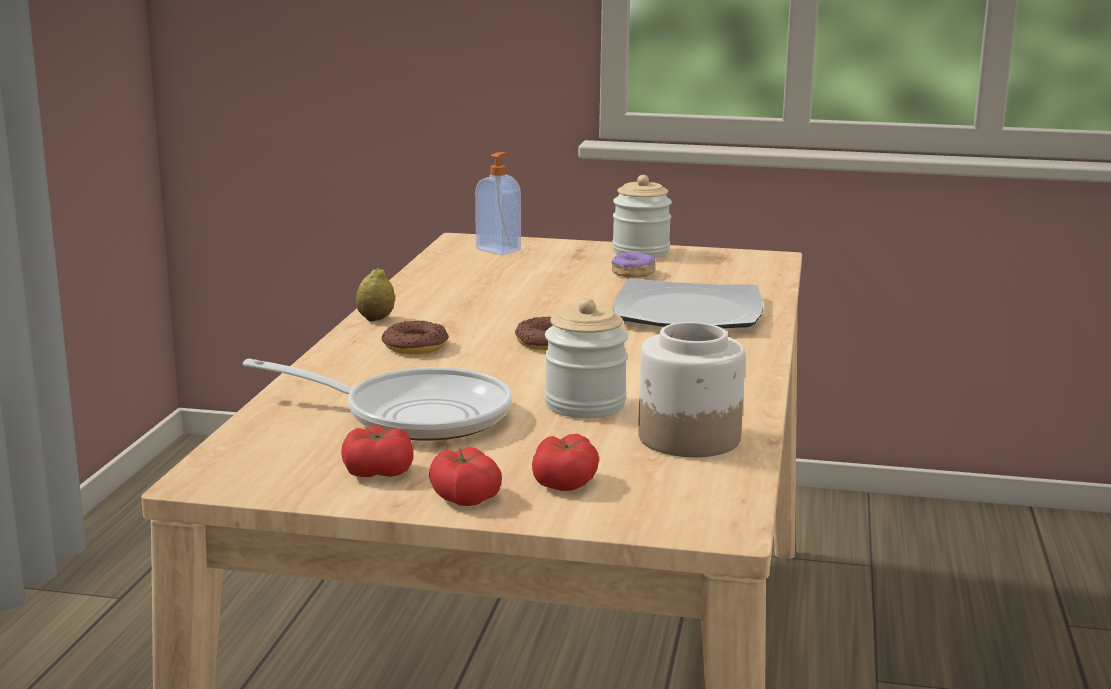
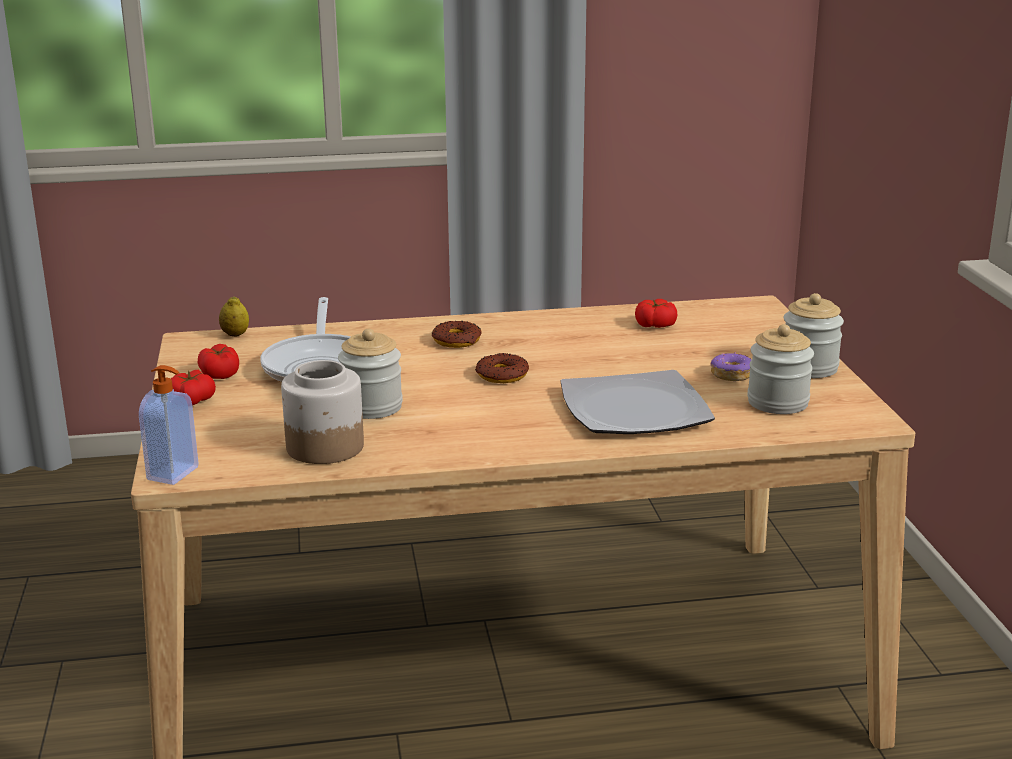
camera: 70 degrees right, 5 degrees up
(376, 319) = (507, 319): lemon -> lemon (235, 335)
(499, 249) = (742, 320): soap dispenser -> soap dispenser (174, 473)
(565, 481) = (226, 422): tomato -> tomato (655, 325)
(710, 272) = (777, 402): none -> jar

